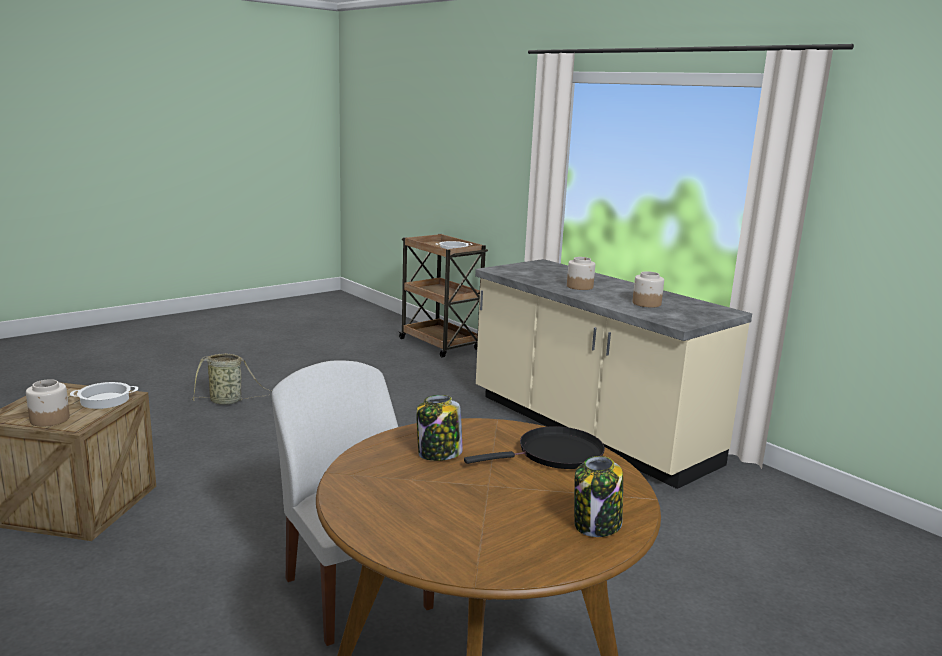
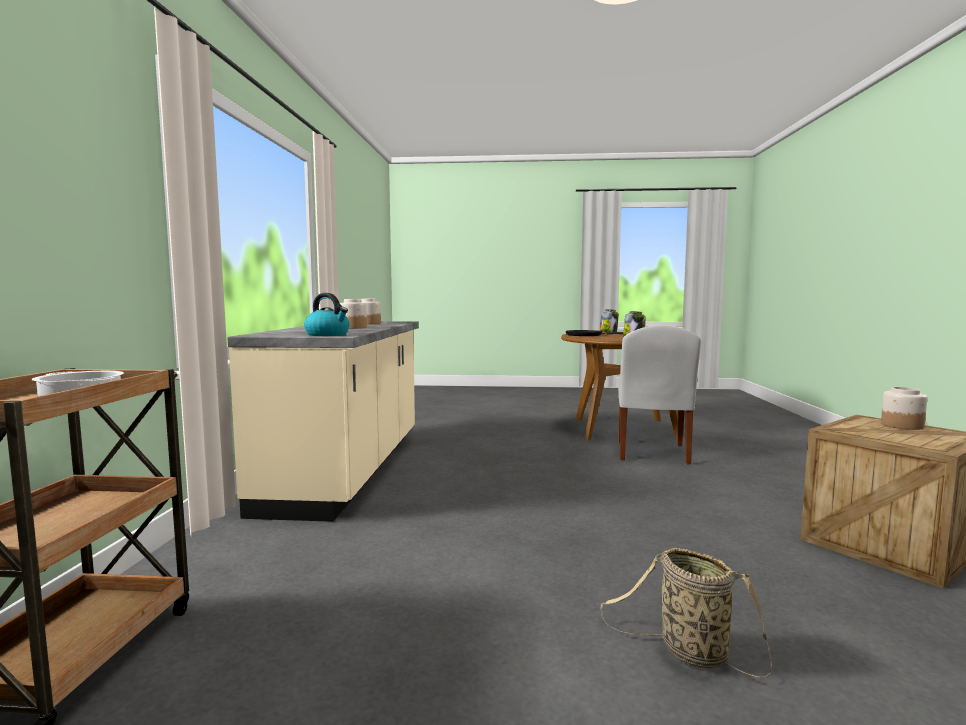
camera: 135 degrees left, 10 degrees down
(104, 400) = (855, 429): cooking pot -> none
(507, 269) = (328, 334): none -> kettle

